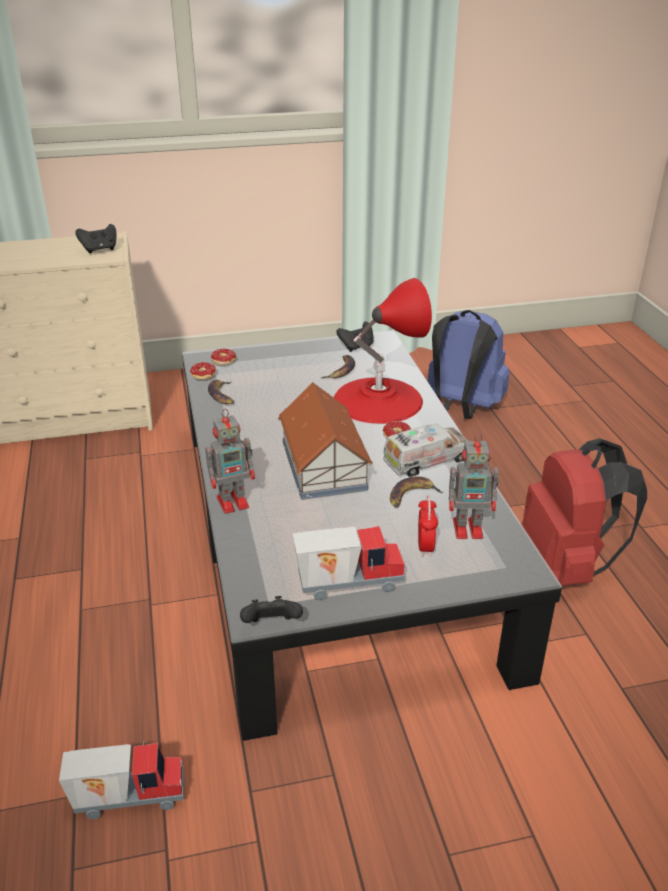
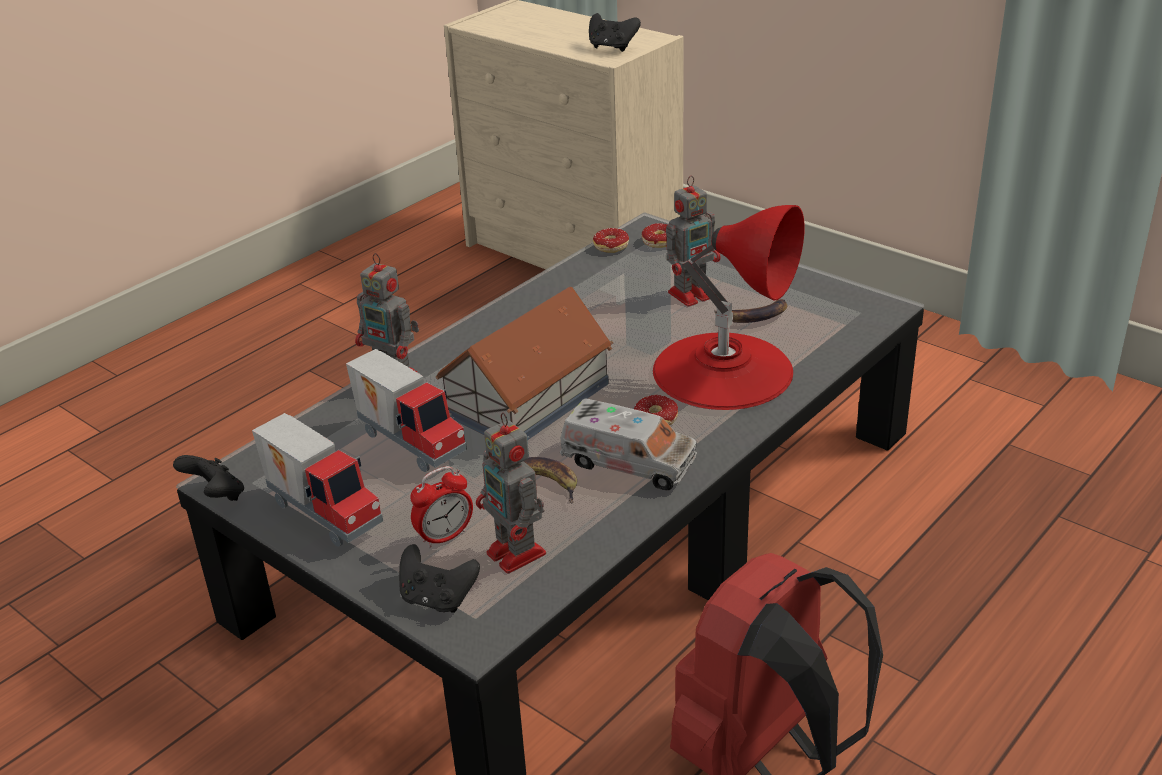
camera: 55 degrees right, 0 degrees up
(129, 796) = (103, 589): toy truck -> toy truck (413, 441)
(222, 395) = (587, 276): banana -> none
(293, 376) = (691, 294): none -> toy robot
(357, 347) = (830, 300): black game controller -> black game controller (437, 599)
(461, 408) = (1012, 489): blue backpack -> none

